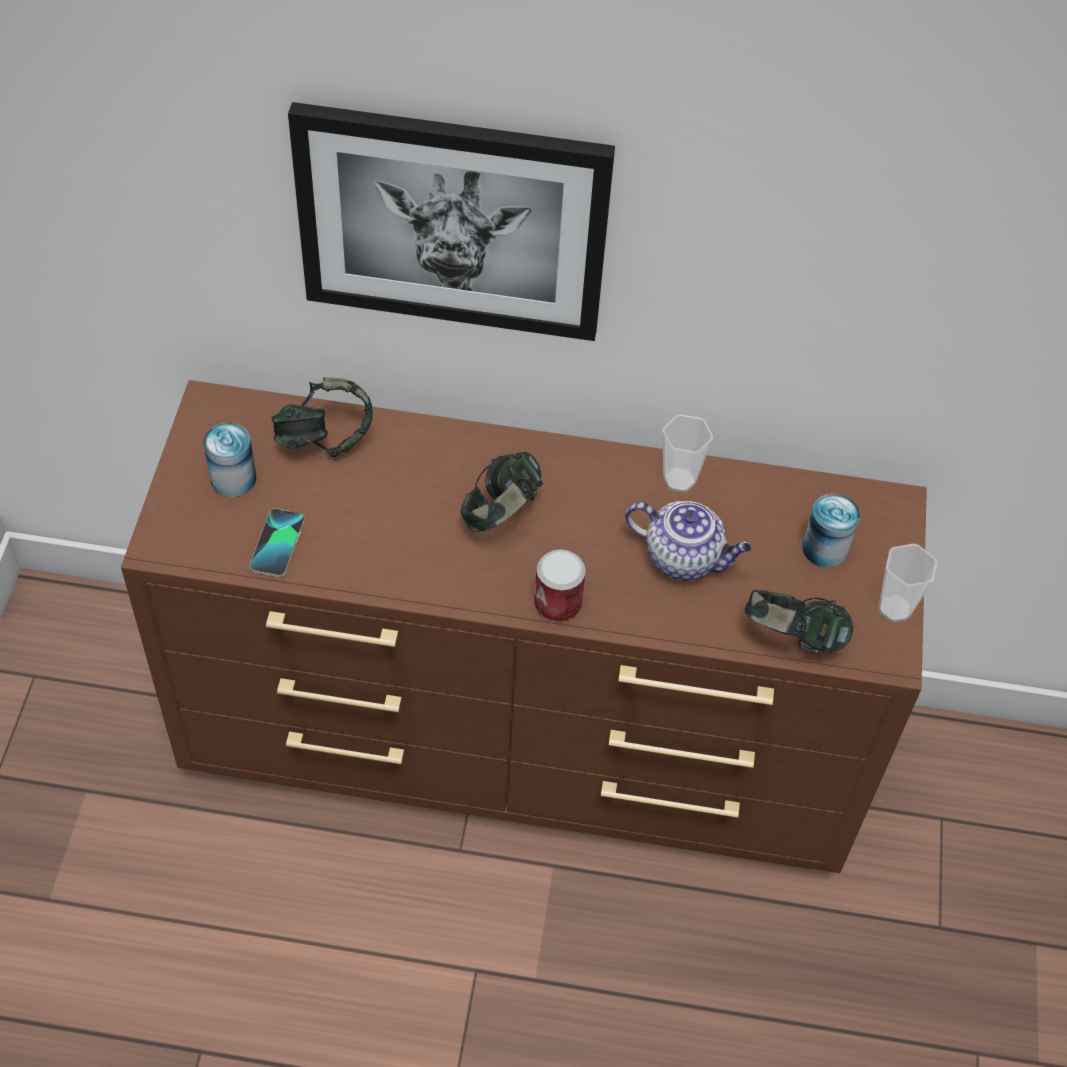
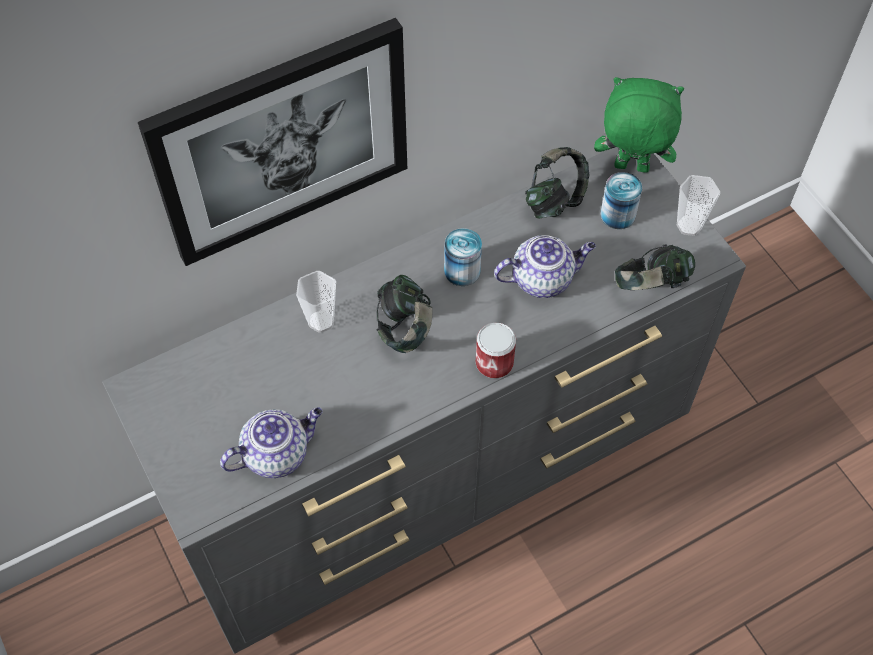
camera: 35 degrees left, 5 degrees up
(233, 478) = (202, 429): can -> can (462, 271)
(277, 544) = (277, 453): phone -> teapot
(324, 439) = (240, 358): headphones -> headphones (555, 200)
(523, 747) = (437, 472): brown dresser -> grey dresser
(679, 480) = (494, 229): cup -> cup (321, 321)
(883, 513) = (630, 168): none -> green plush toy

